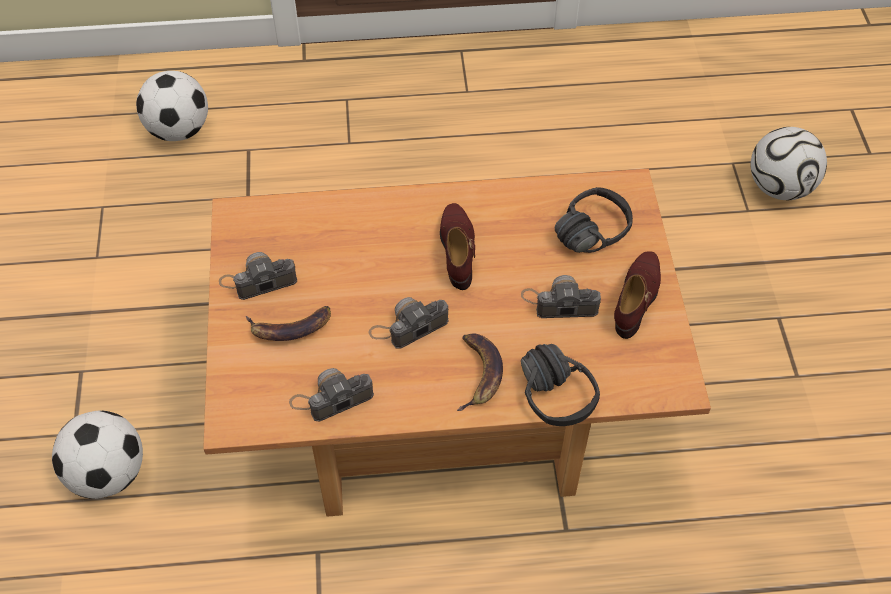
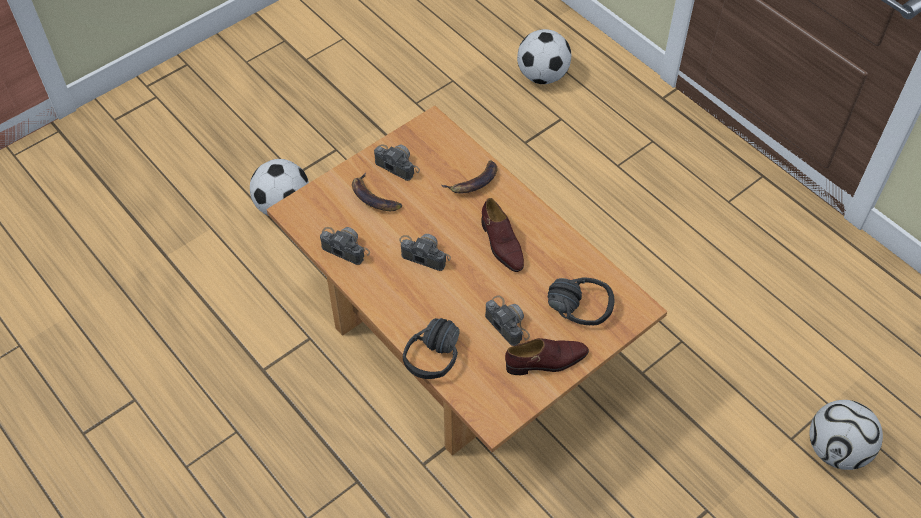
camera: 55 degrees right, 0 degrees up
(458, 249) = (501, 244): brown shoe -> brown shoe turned 105 degrees clockwise
(479, 374) = (417, 308): banana -> banana (474, 182)

